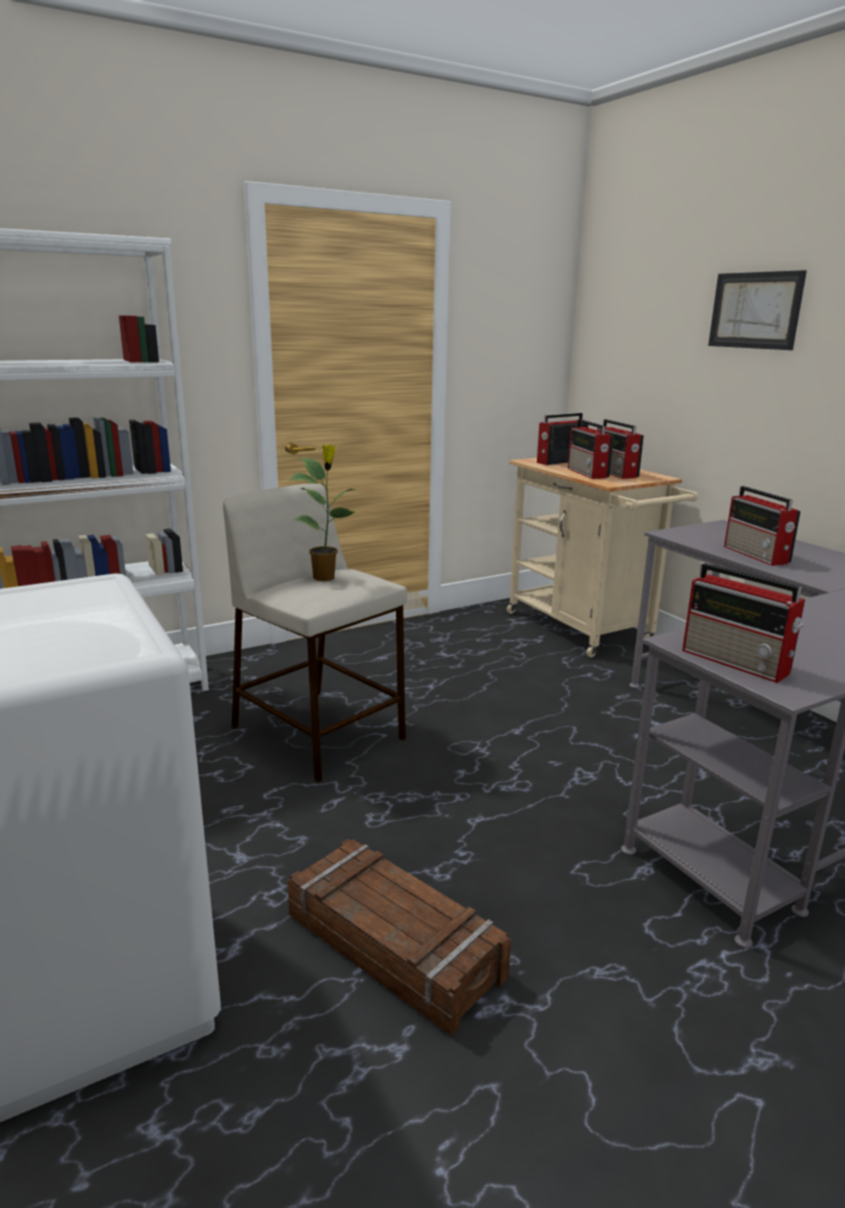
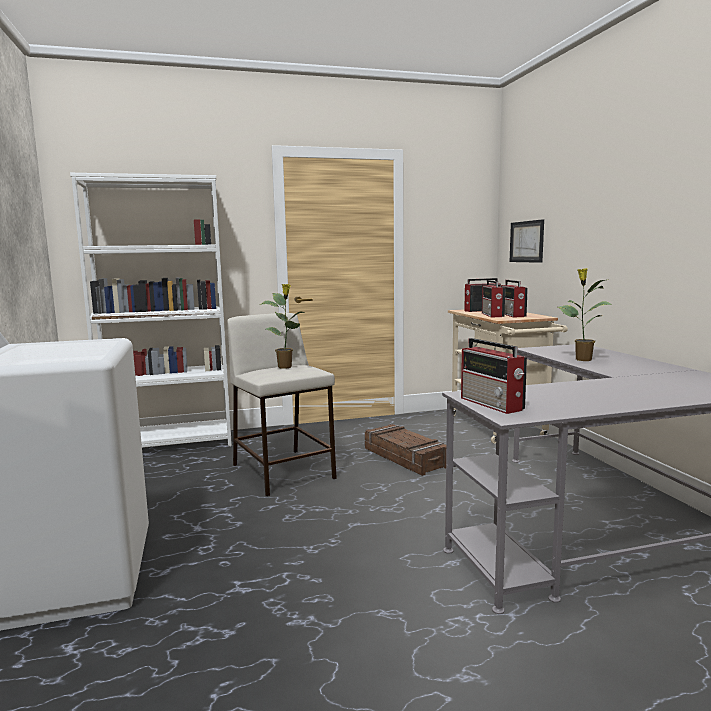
camera: 15 degrees right, 10 degrees down
(395, 944) = (260, 581): crate -> crate (405, 457)
(755, 310) = (593, 198): picture -> picture (526, 241)
(757, 555) = (582, 359): radio -> potted plant

